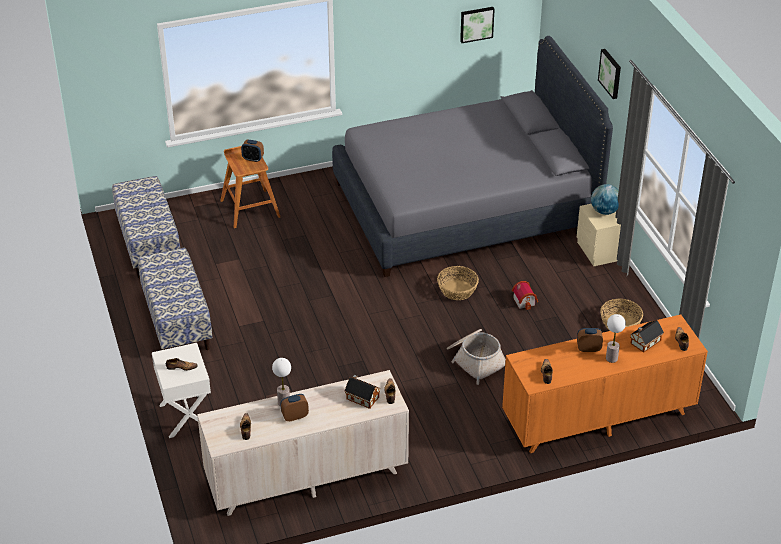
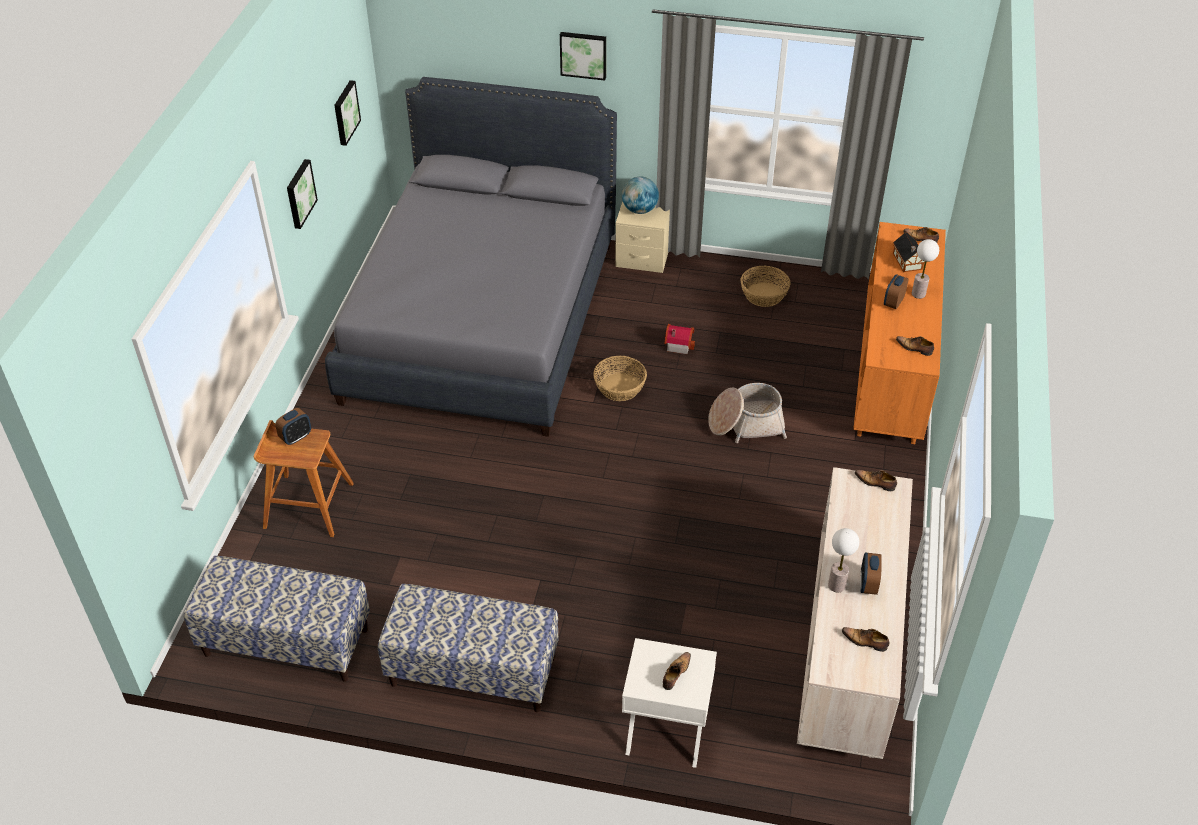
camera: 60 degrees left, 5 degrees up
(361, 397) = (868, 510): toy house -> none
(385, 43) = (299, 193): none -> picture

